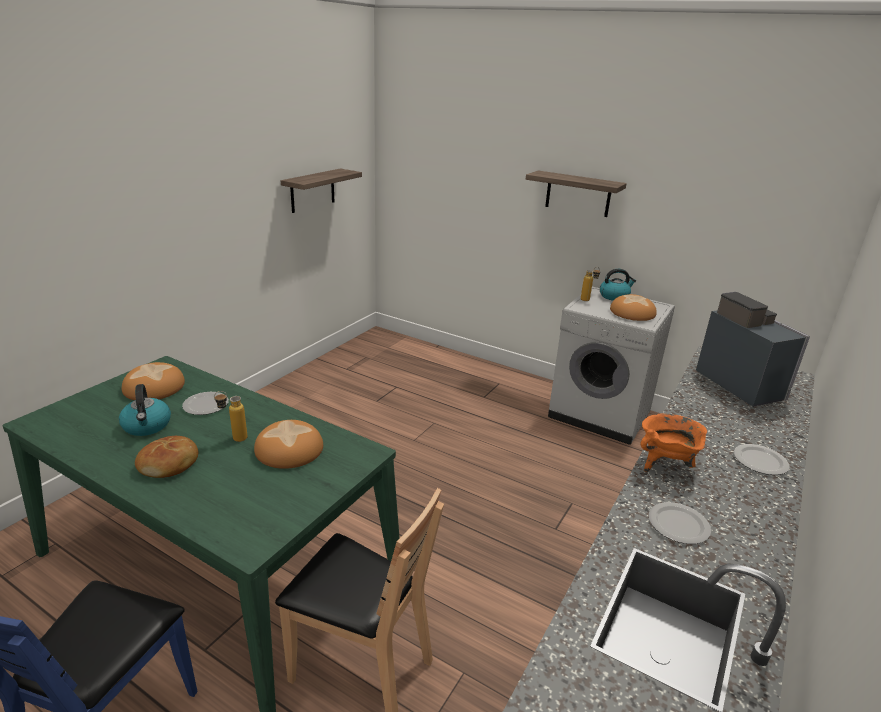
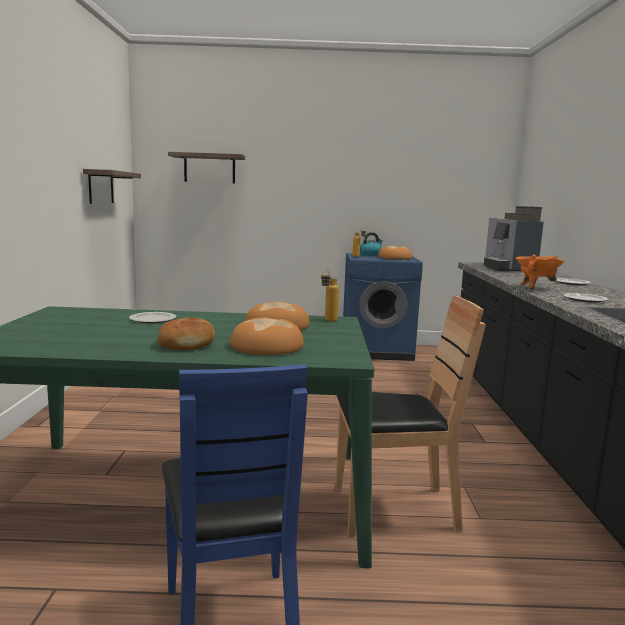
camera: 30 degrees left, 15 degrees down
(147, 426) = (117, 333): kettle -> none
(154, 387) = (75, 318): bread -> bread (266, 346)
(234, 439) = (218, 328): bottle -> bottle (327, 321)
(578, 194) = (327, 182): shelf -> shelf (209, 168)
(599, 415) = (377, 352): white washing machine -> blue washing machine
(740, 384) = (507, 268): coffee machine -> coffee machine turned 135 degrees counterclockwise

